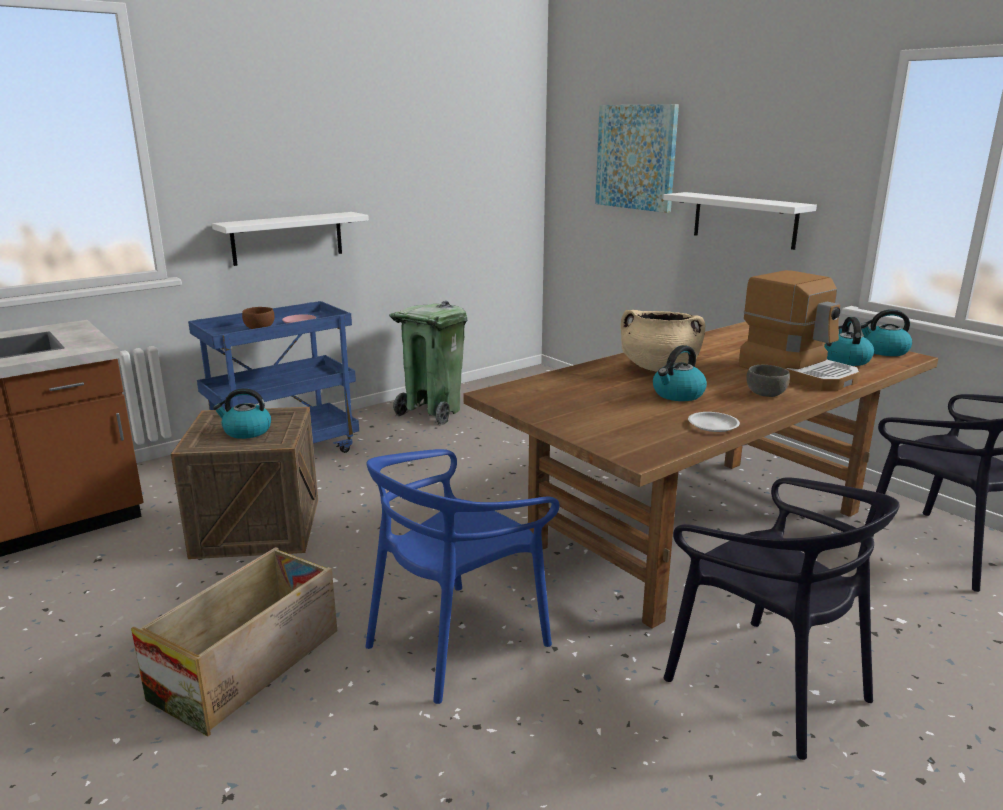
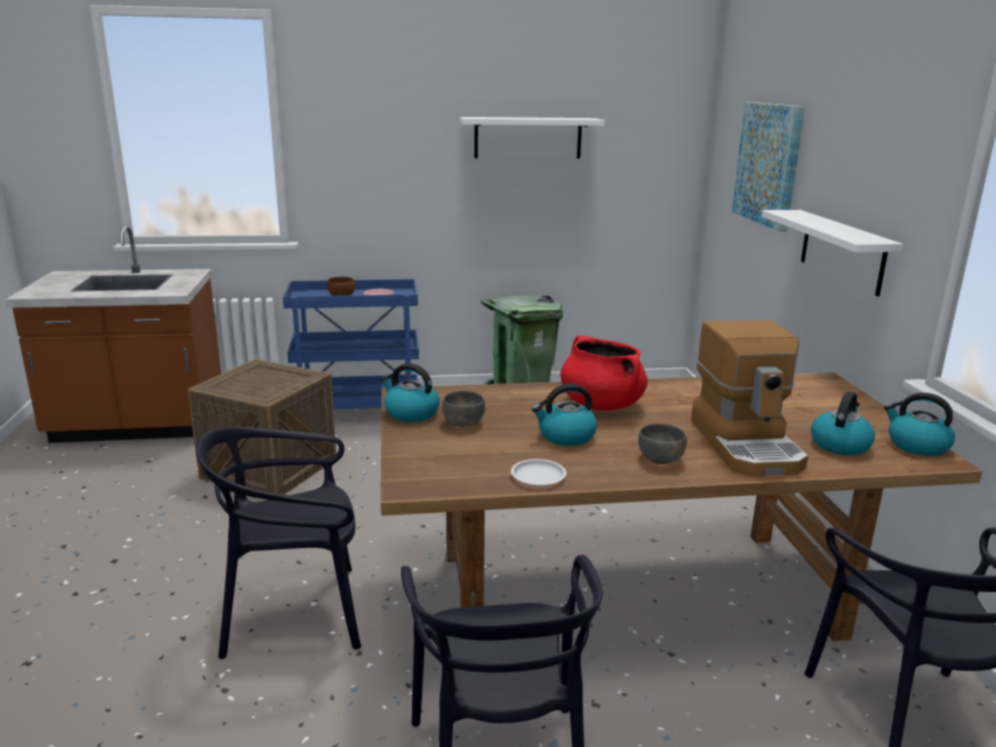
camera: 30 degrees right, 0 degrees up
(246, 431) = (260, 383): kettle -> kettle (410, 413)
(249, 663) = (144, 573): crate -> none
(287, 238) = (400, 217): white shelf -> white shelf (528, 138)
(456, 641) = (293, 614): blue chair -> black chair
(585, 403) = (463, 422): none -> grey bowl
(659, 368) = (600, 404): beige cooking pot -> red cooking pot

